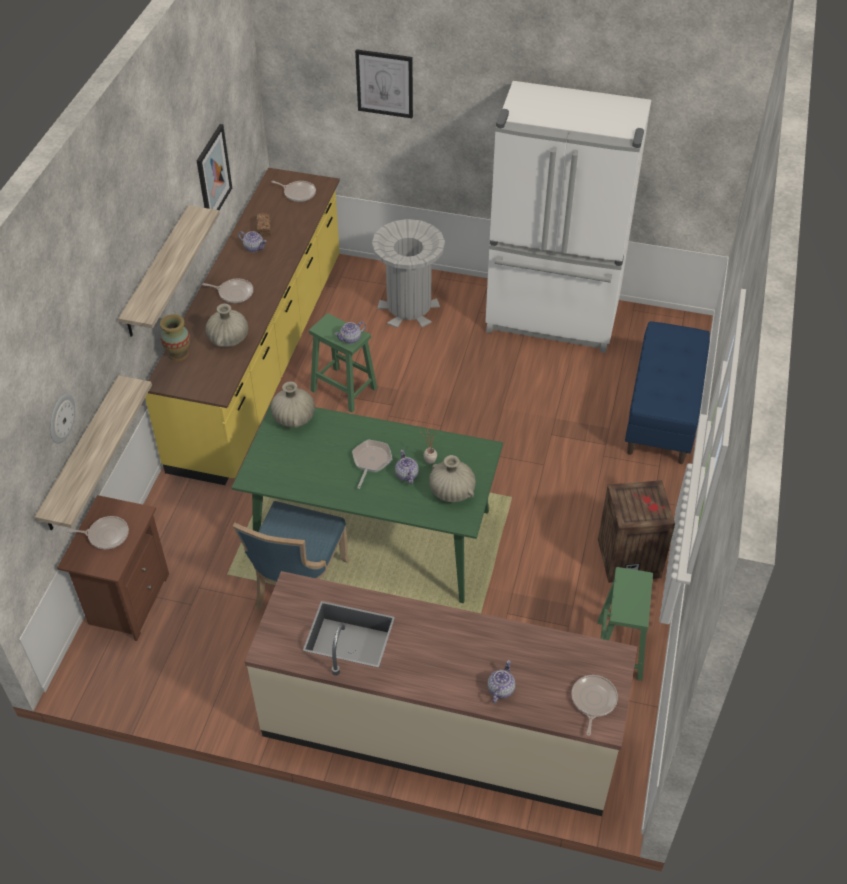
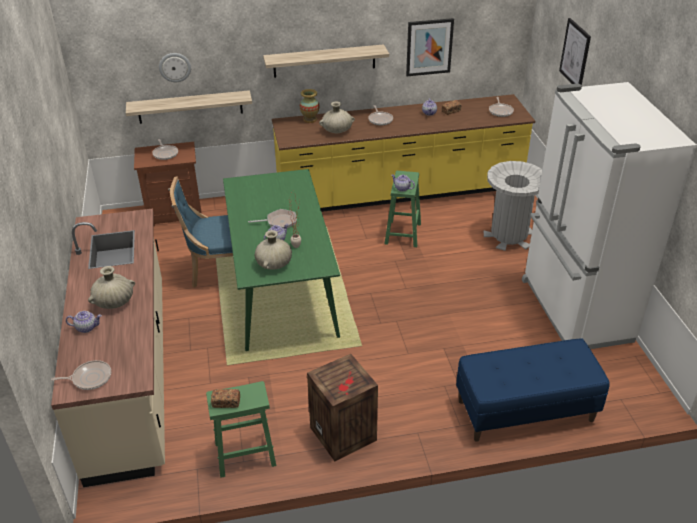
camera: 65 degrees right, 10 degrees down
(294, 418) = (297, 181): beige vase -> beige vase (114, 302)
(634, 607) = (226, 402): none -> bread

